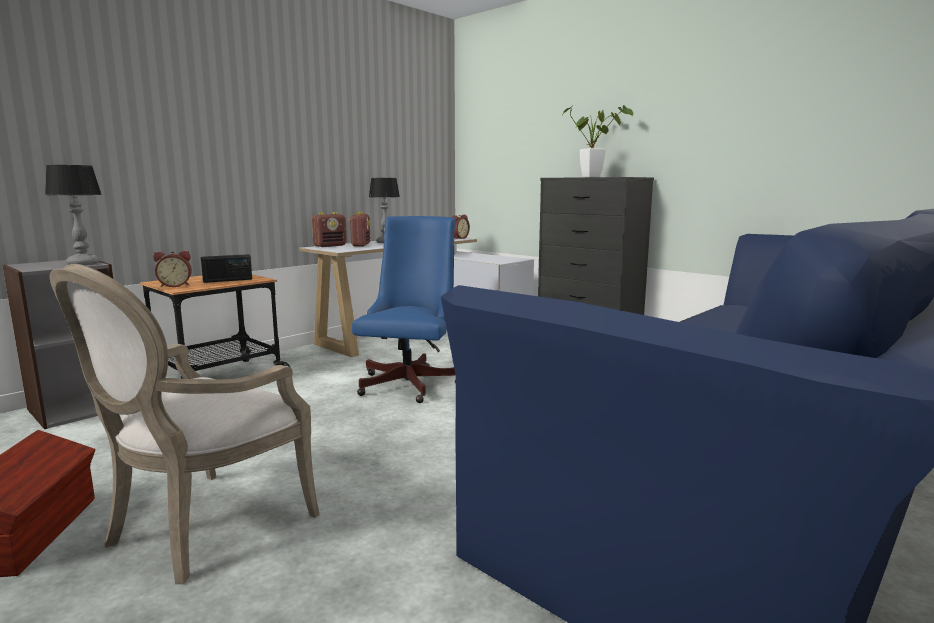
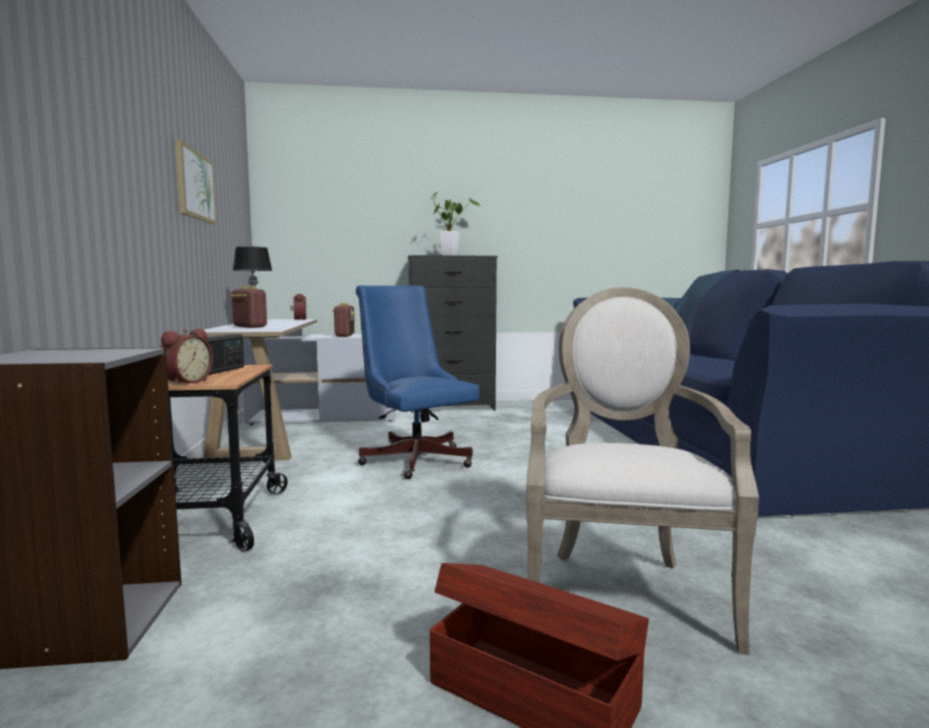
camera: 50 degrees left, 5 degrees down
(82, 264) = (115, 350): table lamp -> none
(200, 529) = (623, 592): armchair -> armchair turned 150 degrees counterclockwise
(329, 132) = (194, 185): none -> picture
(330, 245) = (218, 329): radio -> radio (344, 335)

